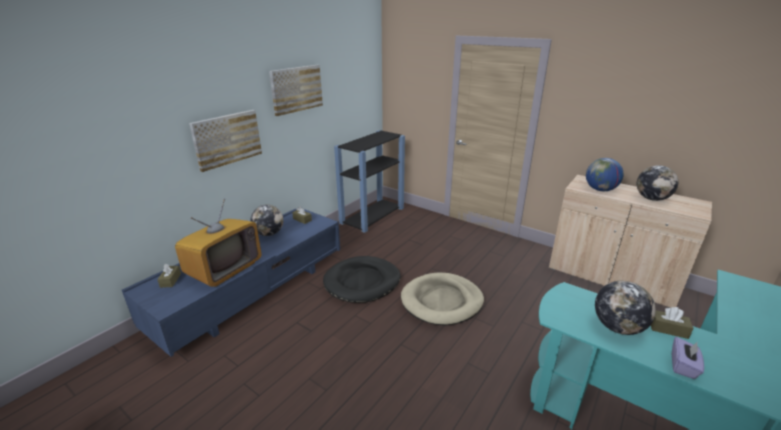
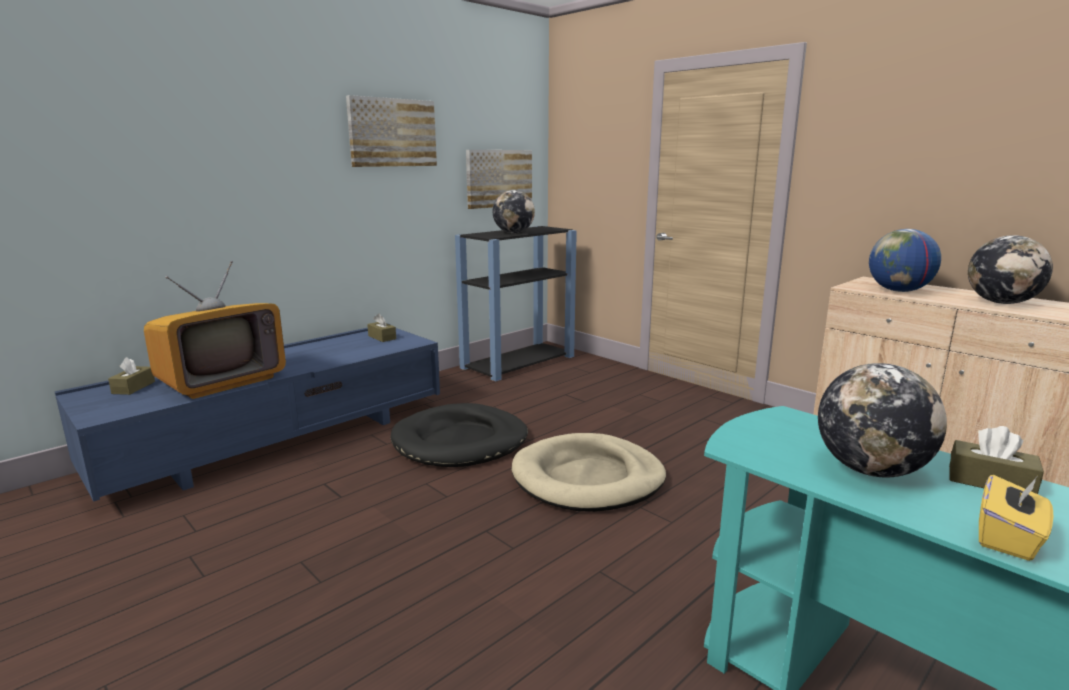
camera: 10 degrees right, 10 degrees down
(227, 139) = (265, 187): picture -> picture (498, 178)
(269, 234) = (319, 349): globe -> globe (513, 233)
(683, 366) = (1008, 539): purple tissue box -> yellow tissue box

